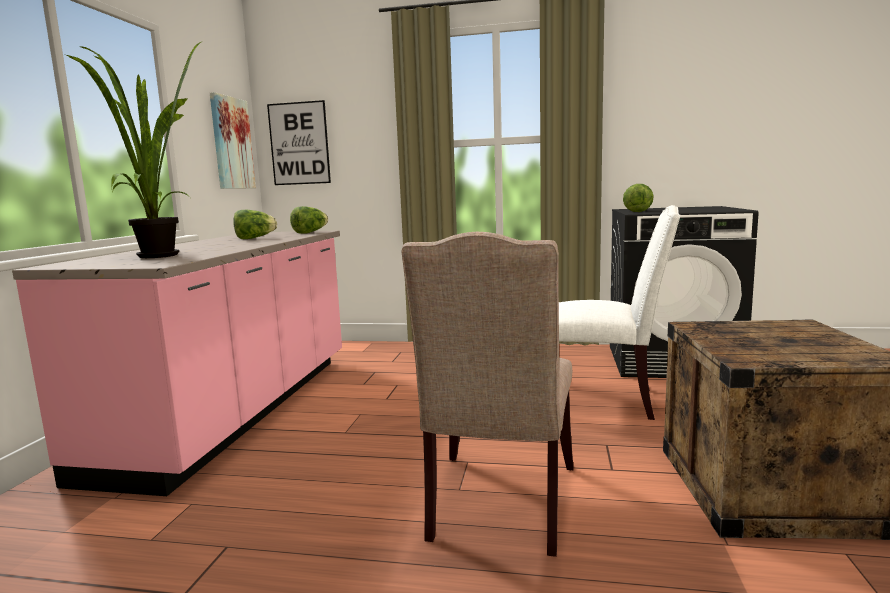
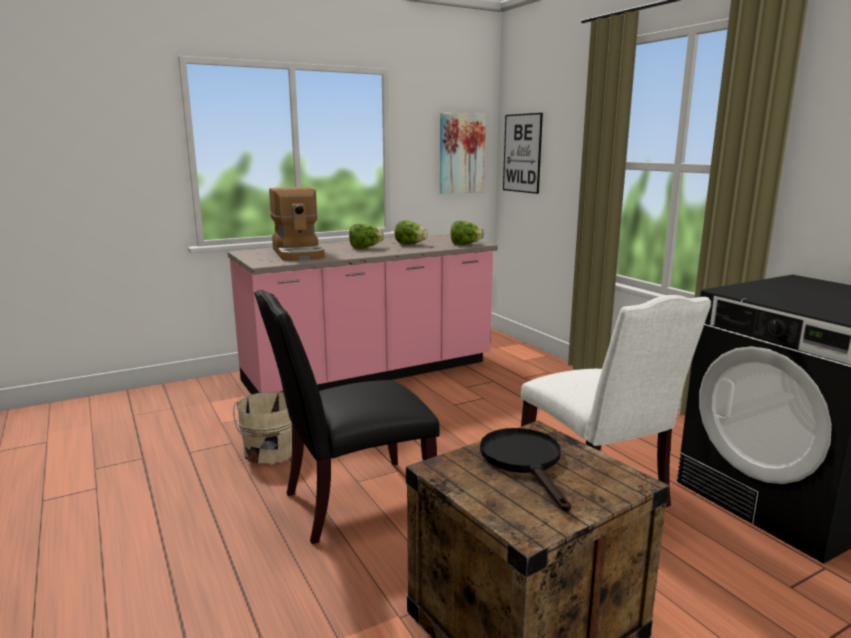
camera: 50 degrees right, 5 degrees up
(156, 255) = (299, 253): potted plant -> coffee machine
(304, 525) = (269, 452): none -> beige bucket
(499, 505) = (353, 503): beige chair -> black chair
(637, 211) = (750, 288): lettuce -> lettuce (365, 248)
(749, 337) = (525, 461): none -> black frying pan

